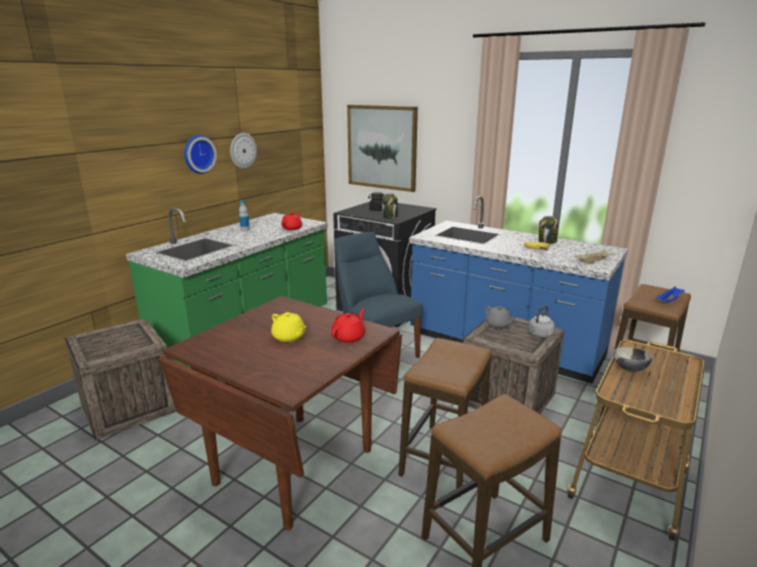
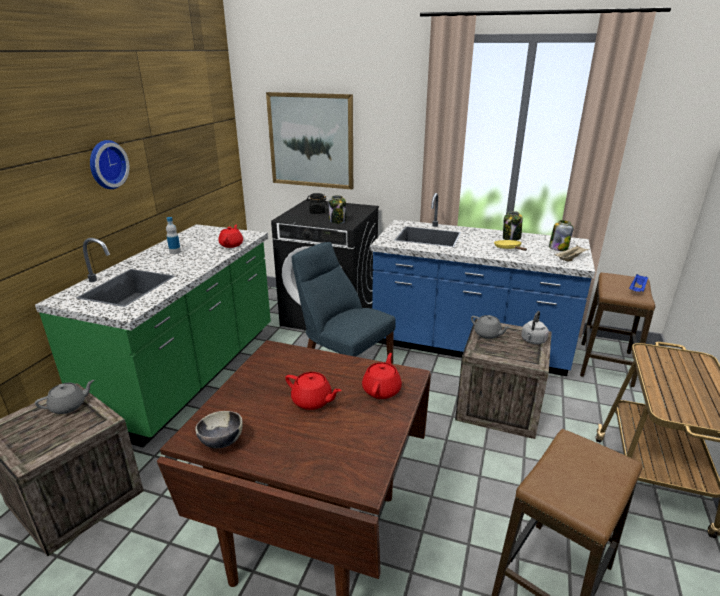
camera: 15 degrees left, 5 degrees up
(132, 331) = (69, 406): none -> grey teapot
(242, 150) = (156, 154): wall clock -> none
(289, 337) = (312, 401): yellow teapot -> red teapot
(444, 458) = (470, 491): stool -> none
(588, 253) = (558, 248): none -> jar
(629, 369) = (662, 379): bowl -> bowl (221, 442)

